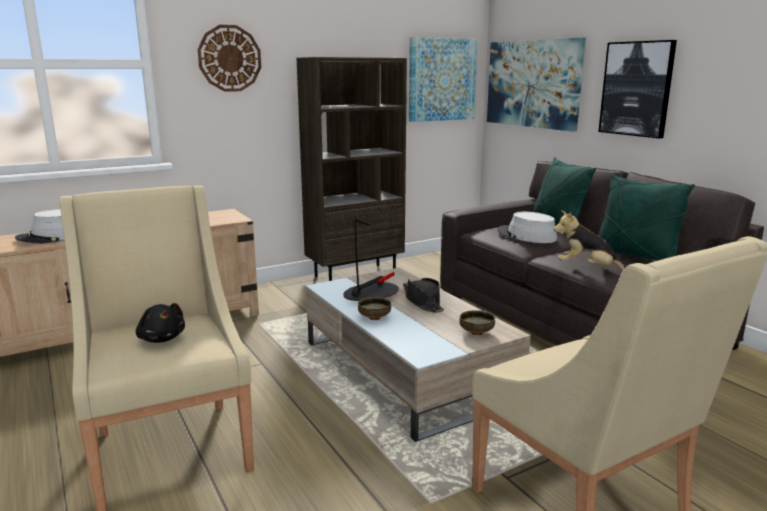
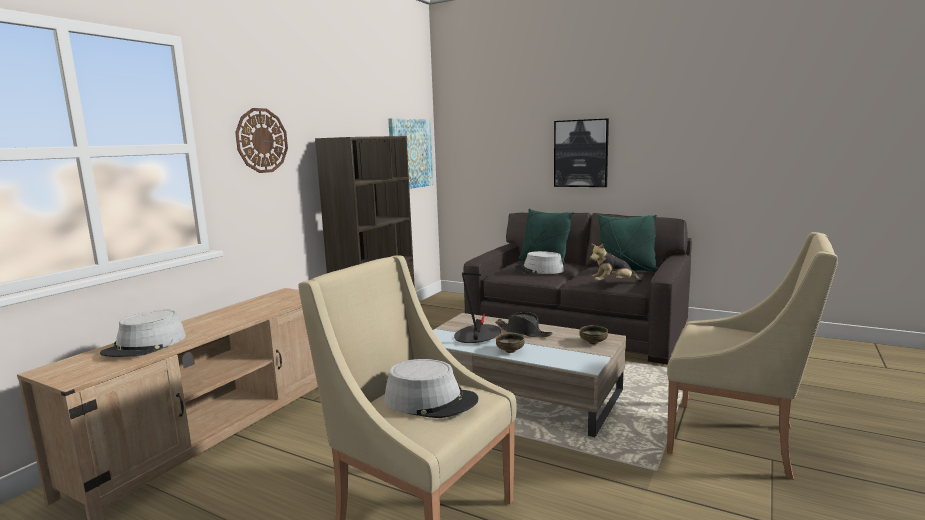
camera: 30 degrees left, 5 degrees down
(162, 338) = (431, 401): black plush toy -> grey hat
(533, 84) = (486, 154): picture -> none

